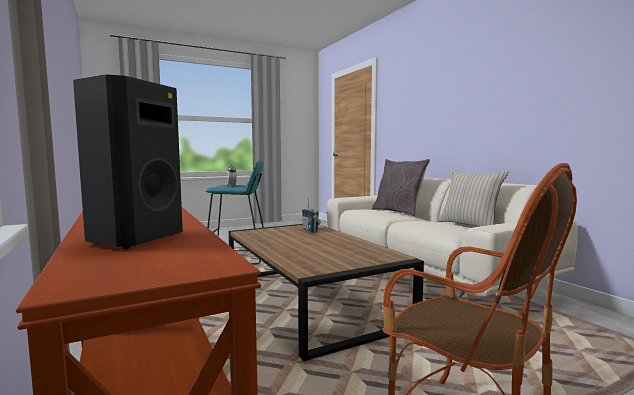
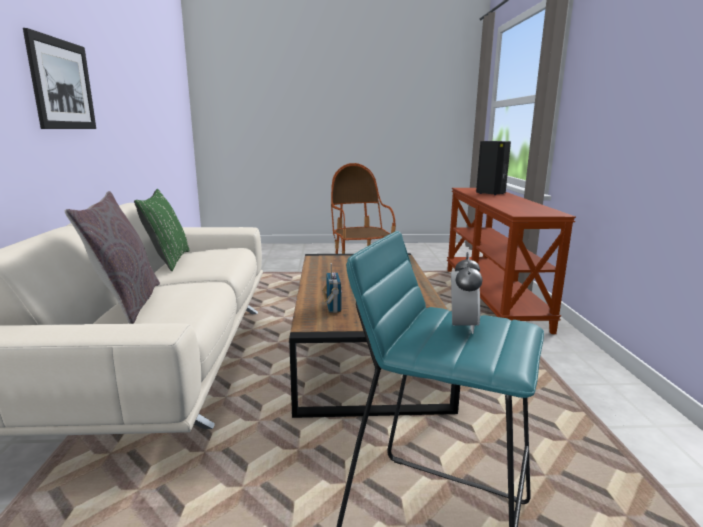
camera: 155 degrees left, 10 degrees up
(469, 225) = (168, 261): beige pillow -> green pillow
(505, 94) = (62, 84): none -> picture

